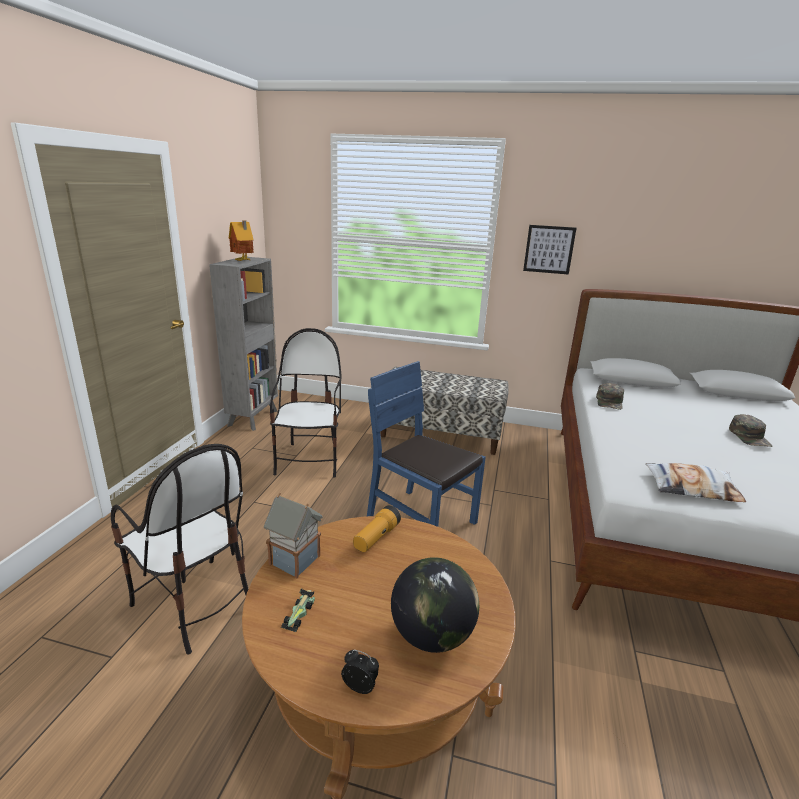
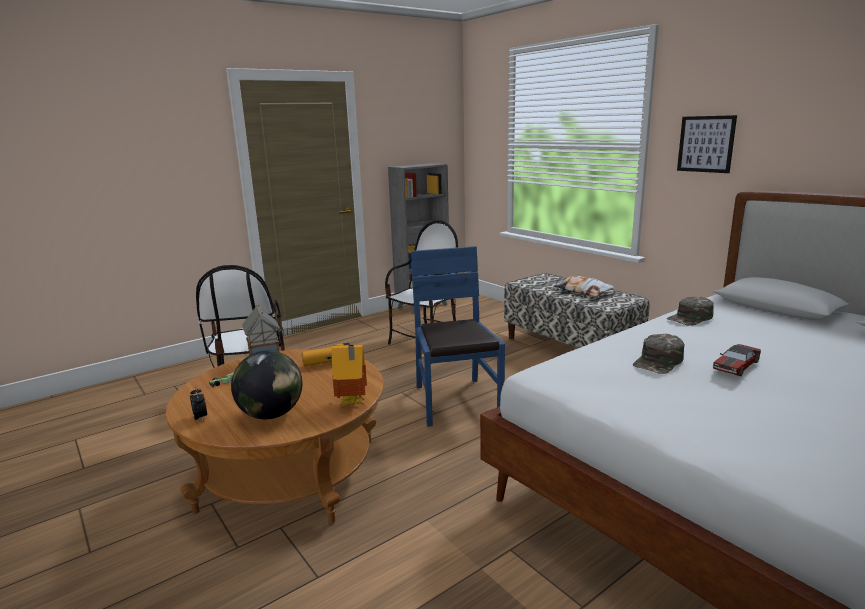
camera: 40 degrees right, 5 degrees down
(243, 261) = (418, 165): toy house -> toy house (352, 404)
(692, 488) = (616, 390): pillow -> pillow (583, 291)
(706, 441) = (736, 366): none -> toy car
(749, 437) = (825, 377): green cap -> green cap (659, 362)

